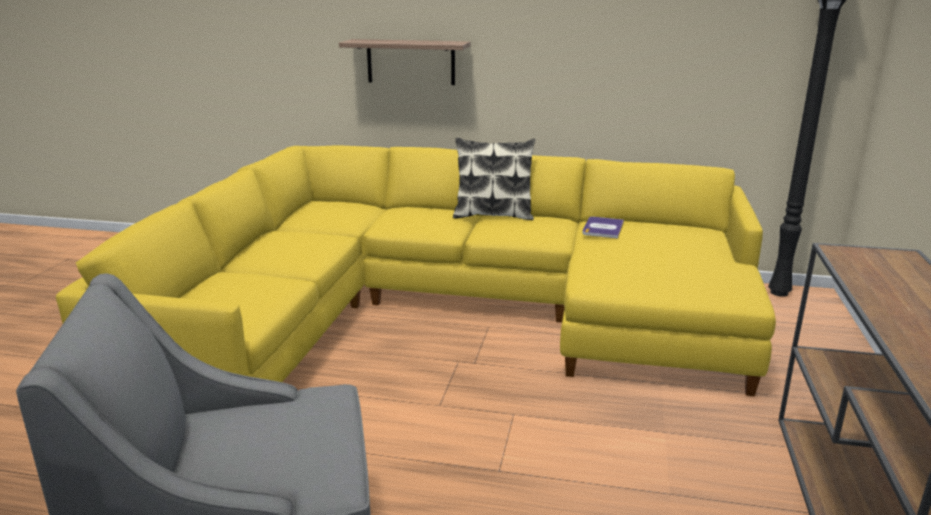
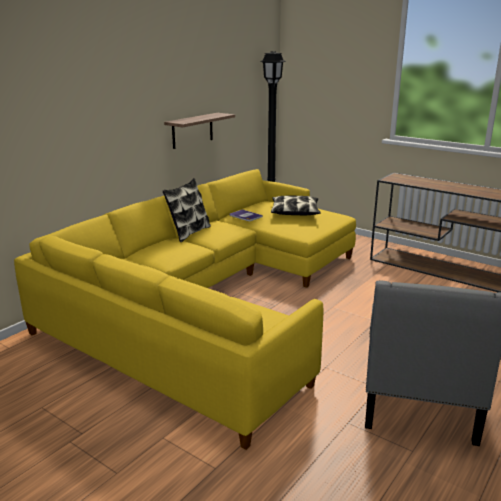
camera: 65 degrees left, 0 degrees up
(410, 62) = (94, 147): shelf -> shelf (192, 130)
(680, 254) = (295, 212): none -> pillow

